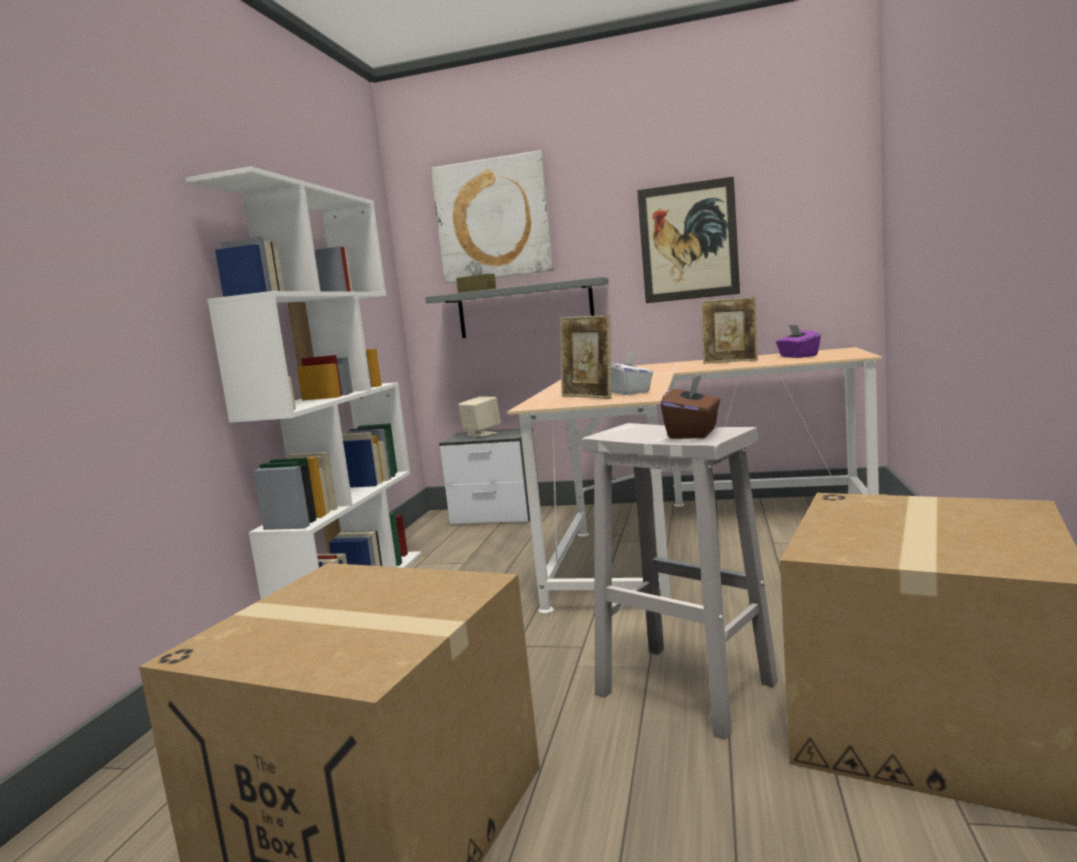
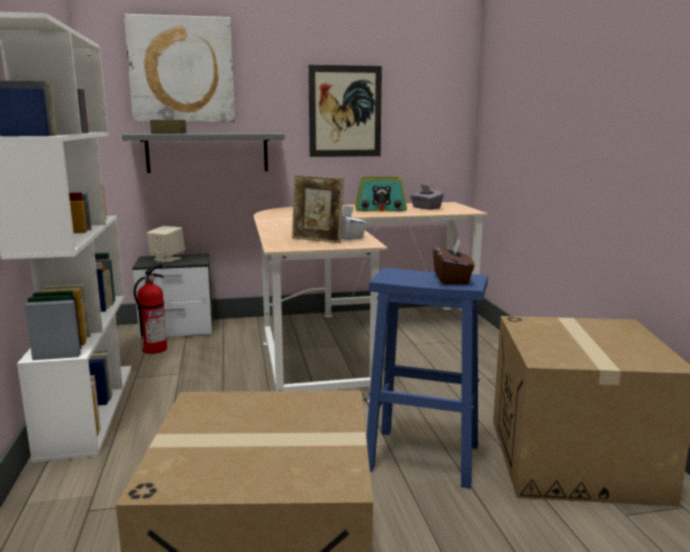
camera: 25 degrees left, 5 degrees up
(459, 535) = (155, 349): none -> fire extinguisher
(682, 688) = (420, 457): white stool -> blue stool
(731, 362) = (380, 209): picture frame -> radio
(798, 356) = (426, 208): purple tissue box -> grey tissue box

